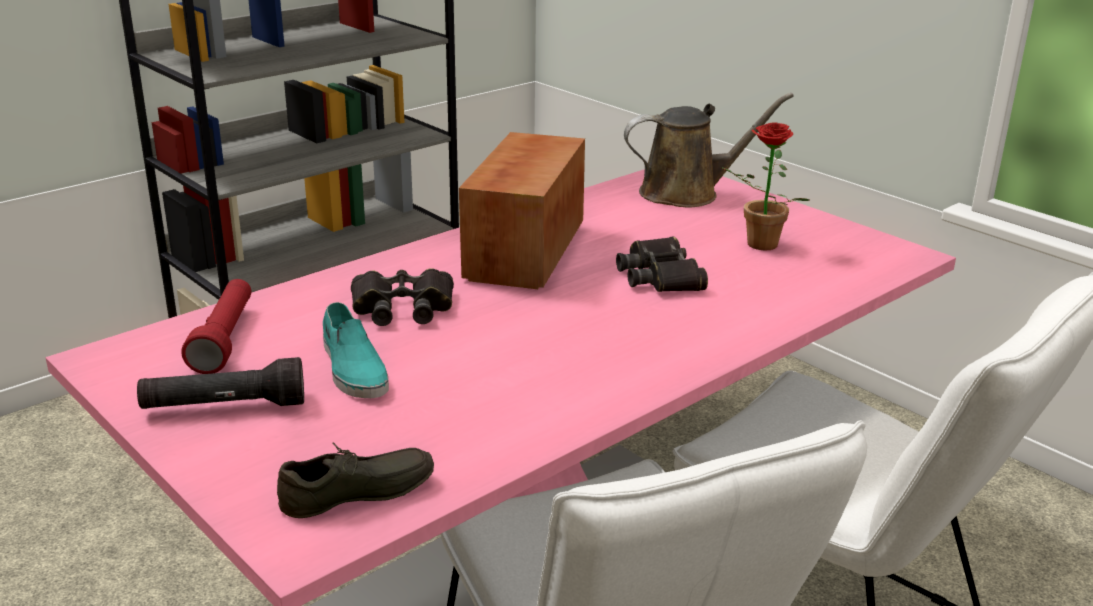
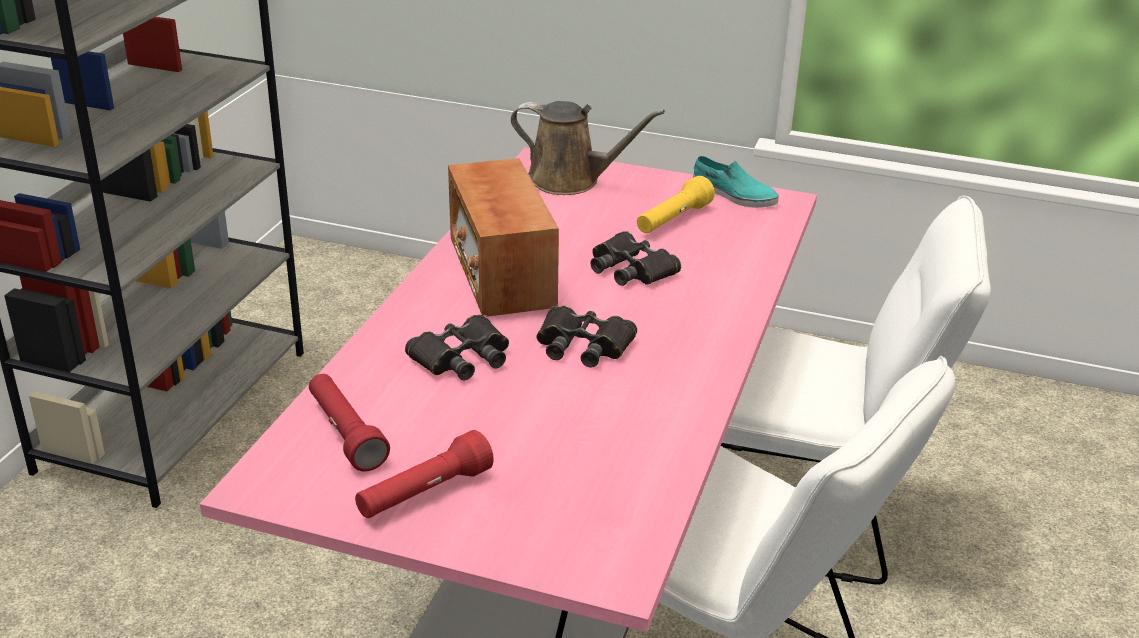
camera: 30 degrees left, 5 degrees up
(224, 407) = (424, 493): black flashlight -> red flashlight
(353, 368) = (486, 425): turquoise shoe -> turquoise shoe (733, 194)
(359, 496) = (615, 526): grey shoe -> none
(530, 328) = (583, 345): none -> black binoculars
(687, 193) = (570, 181): brown watering can -> brown watering can turned 60 degrees clockwise
(756, 245) = (673, 220): potted plant -> yellow flashlight

